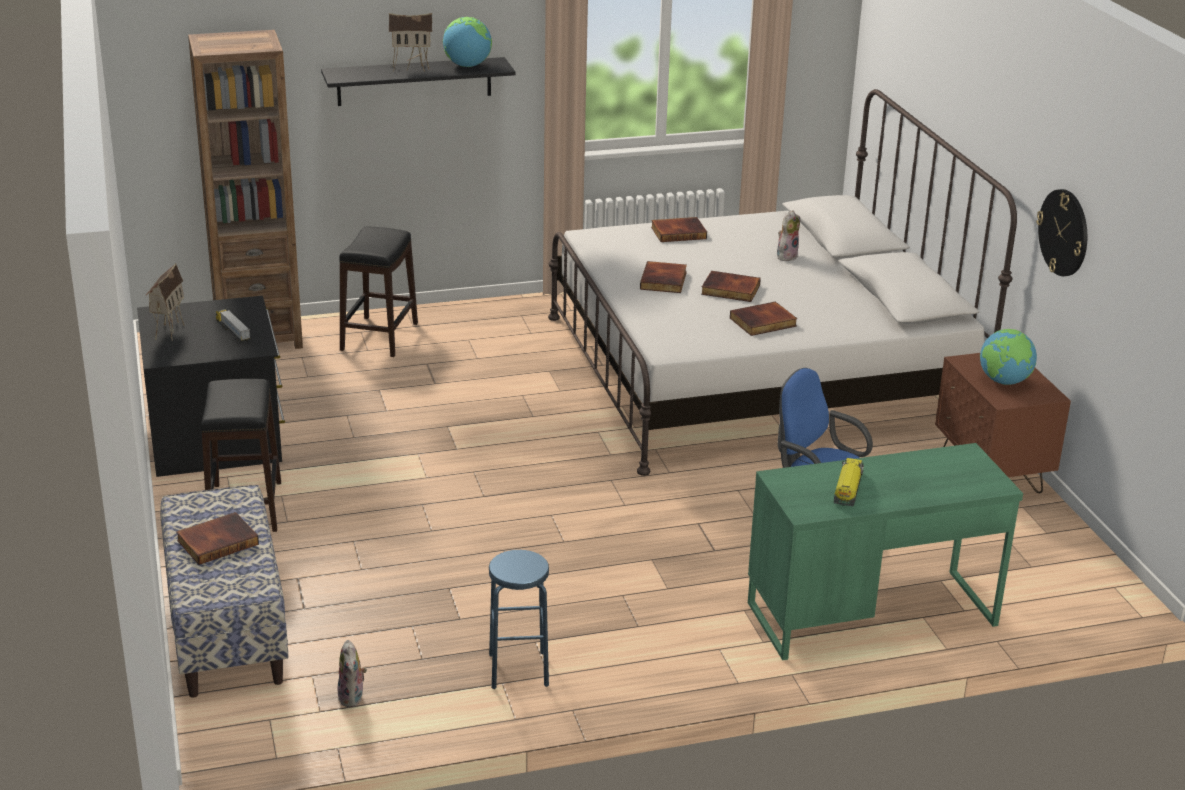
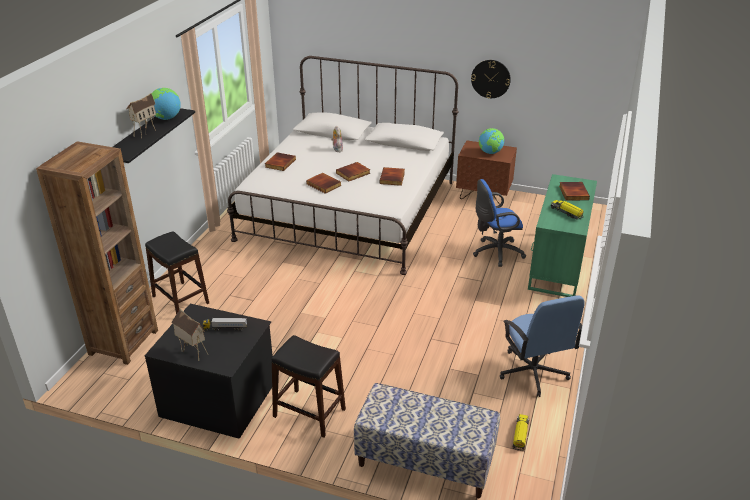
camera: 55 degrees left, 5 degrees up
(217, 541) = (424, 417): book -> book (573, 193)
(353, 697) = (520, 435): plush toy -> toy truck
(518, 670) = (533, 372): blue stool -> blue office chair

